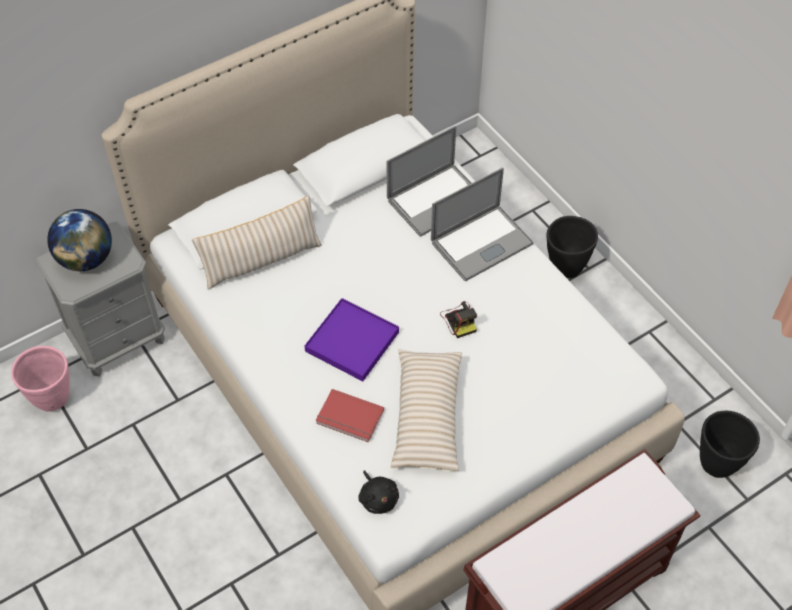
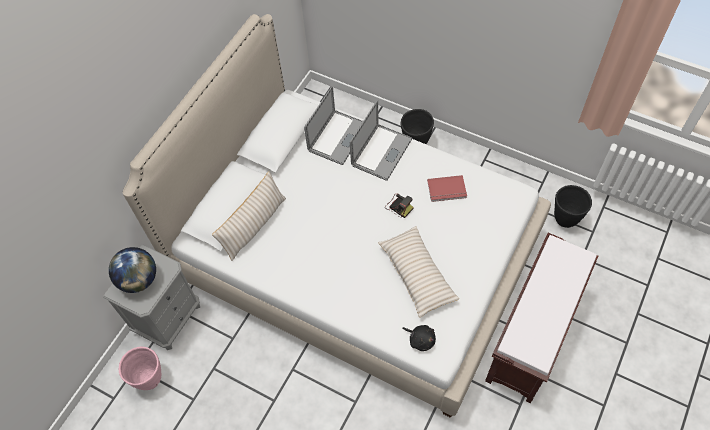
camera: 25 degrees left, 5 degrees up
(349, 418) = (373, 299): red book -> red book (447, 190)
(352, 341) = (343, 250): purple tray -> none

